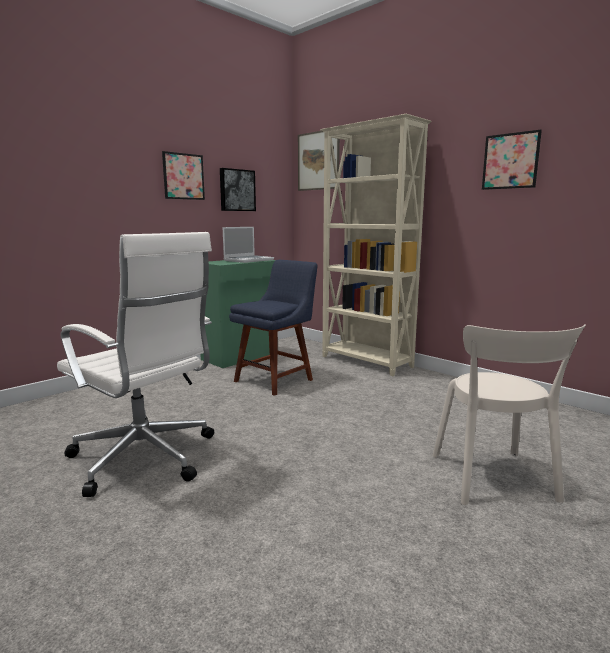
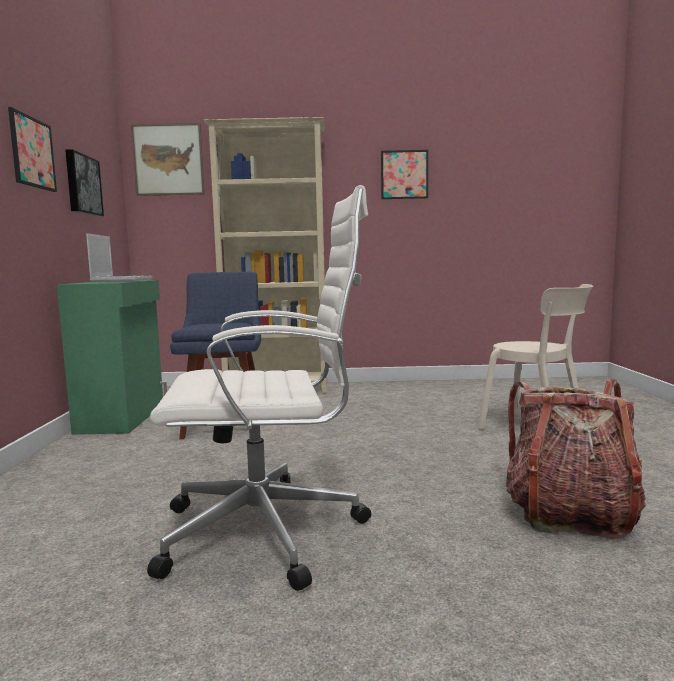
camera: 45 degrees left, 5 degrees down
(305, 559) = (569, 514): none -> backpack

